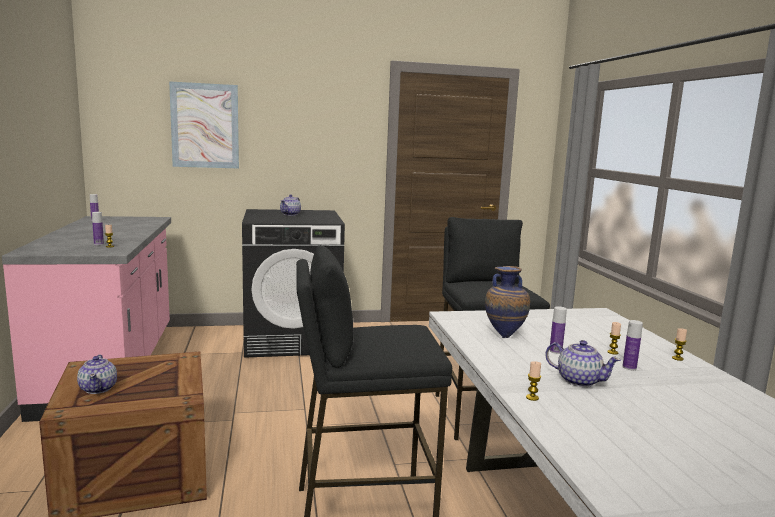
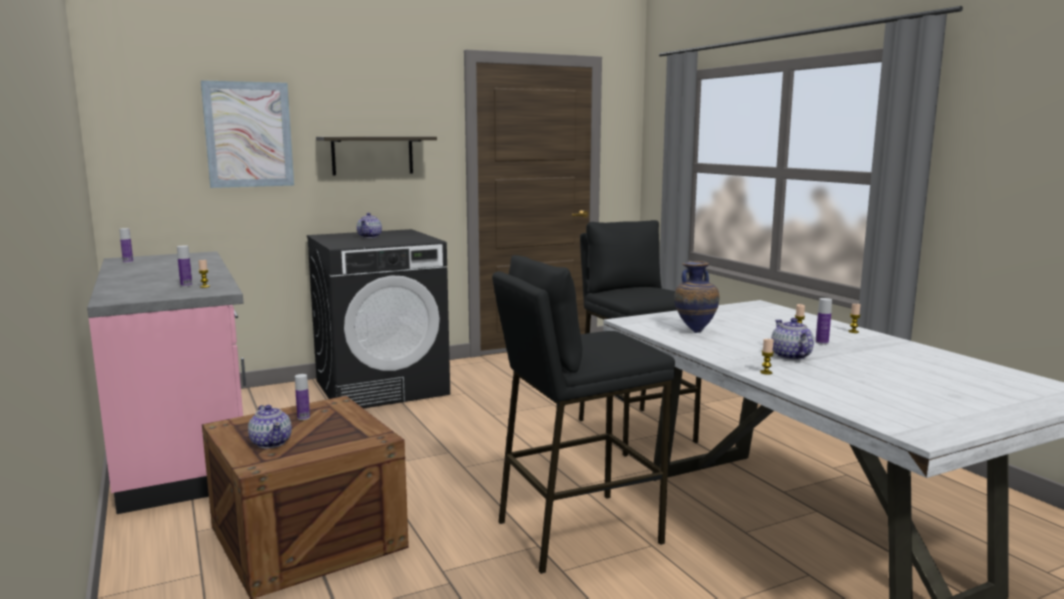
camera: 15 degrees left, 0 degrees up
(305, 147) = (372, 155): none -> shelf
(555, 351) = (751, 338): bottle -> bottle (303, 417)
(578, 380) = (790, 356): teapot -> teapot turned 120 degrees counterclockwise

